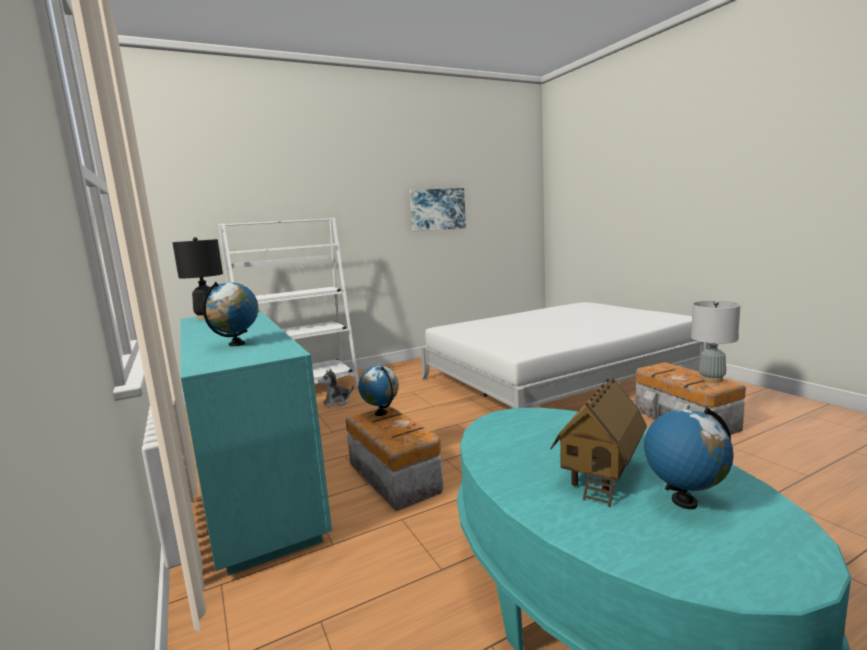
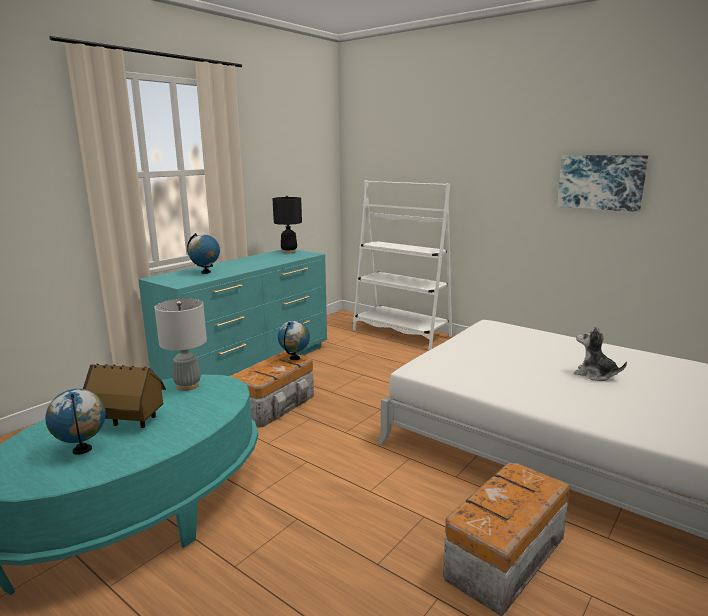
camera: 65 degrees right, 5 degrees up
(337, 402) = (389, 352): plush toy -> plush toy (595, 375)
(711, 379) = (508, 522): grey table lamp -> grey table lamp (188, 386)

